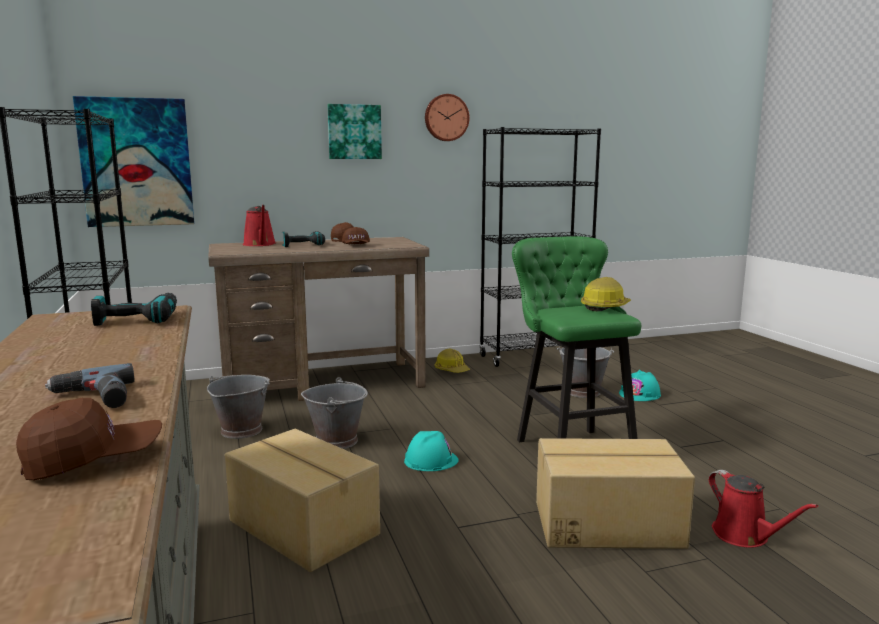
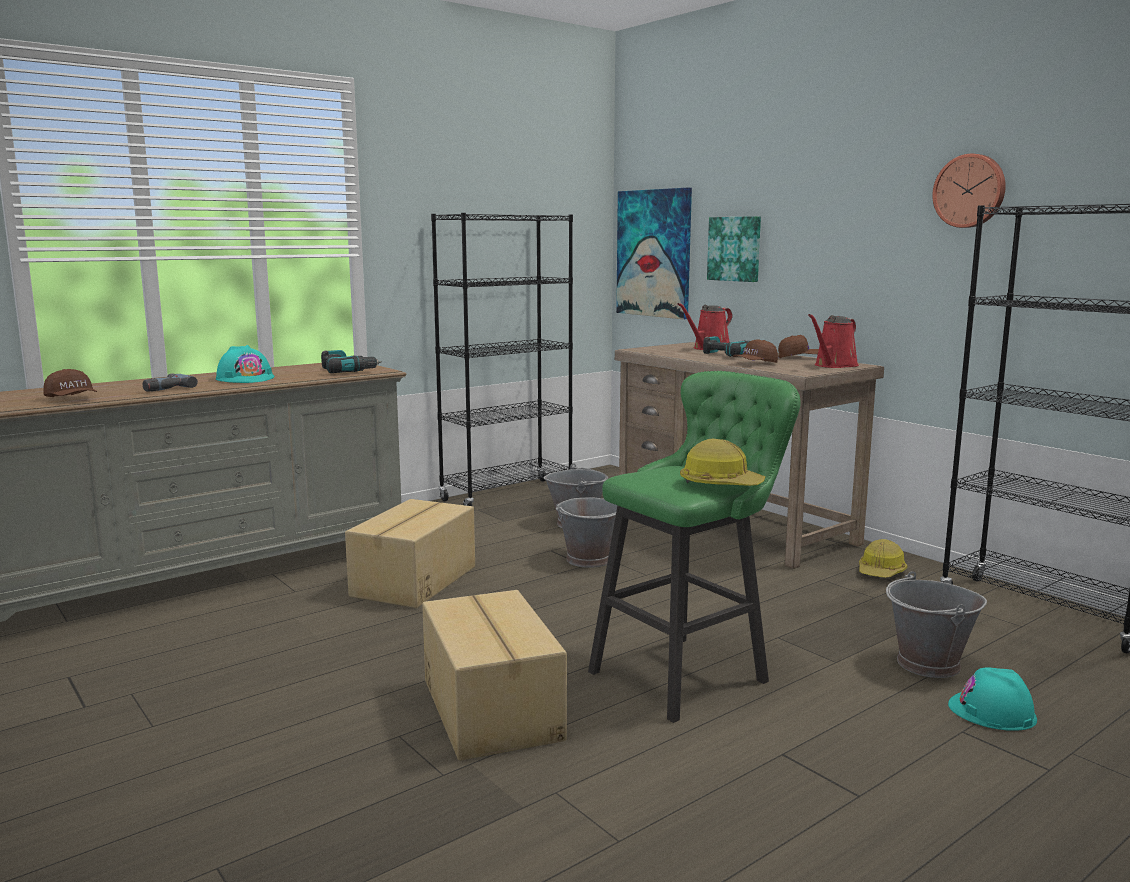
camera: 70 degrees right, 0 degrees up
(354, 132) = (843, 217): picture -> picture (735, 249)
(431, 460) = (581, 604): turquoise hard hat -> turquoise hard hat (245, 378)
(744, 536) = (512, 803): red watering can -> red watering can (834, 365)

